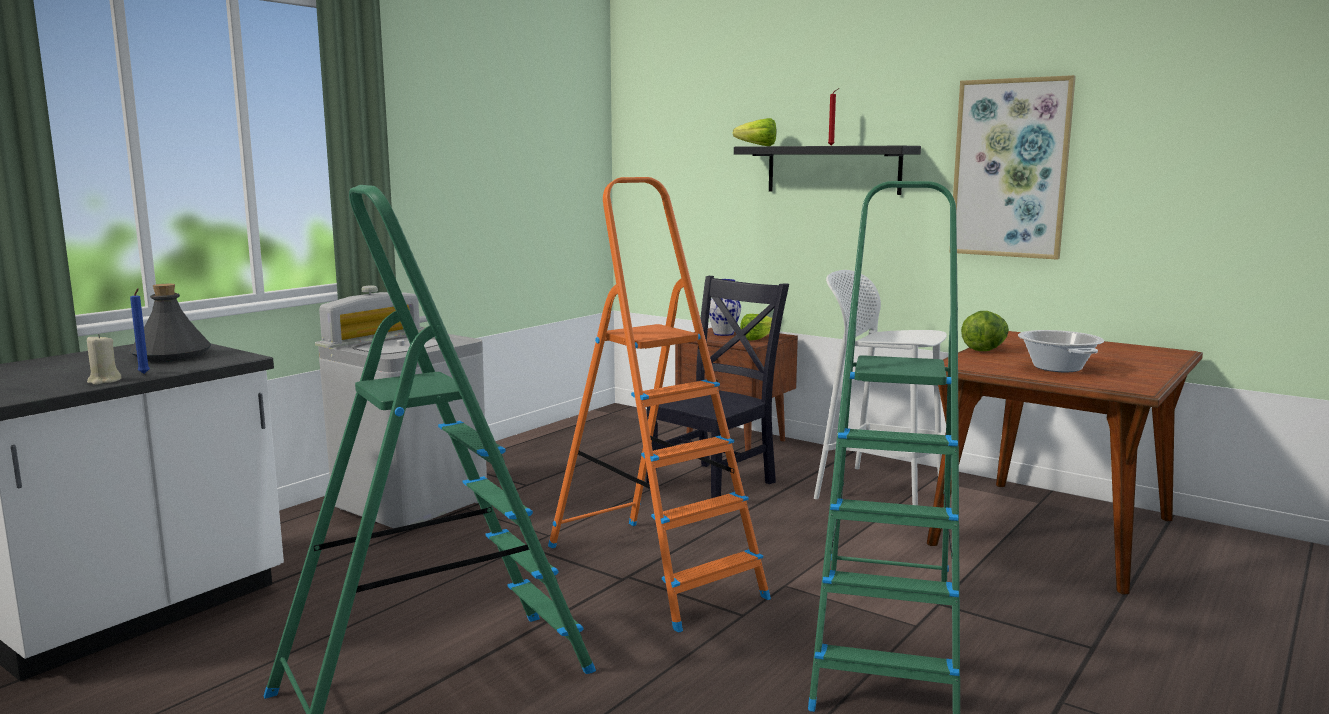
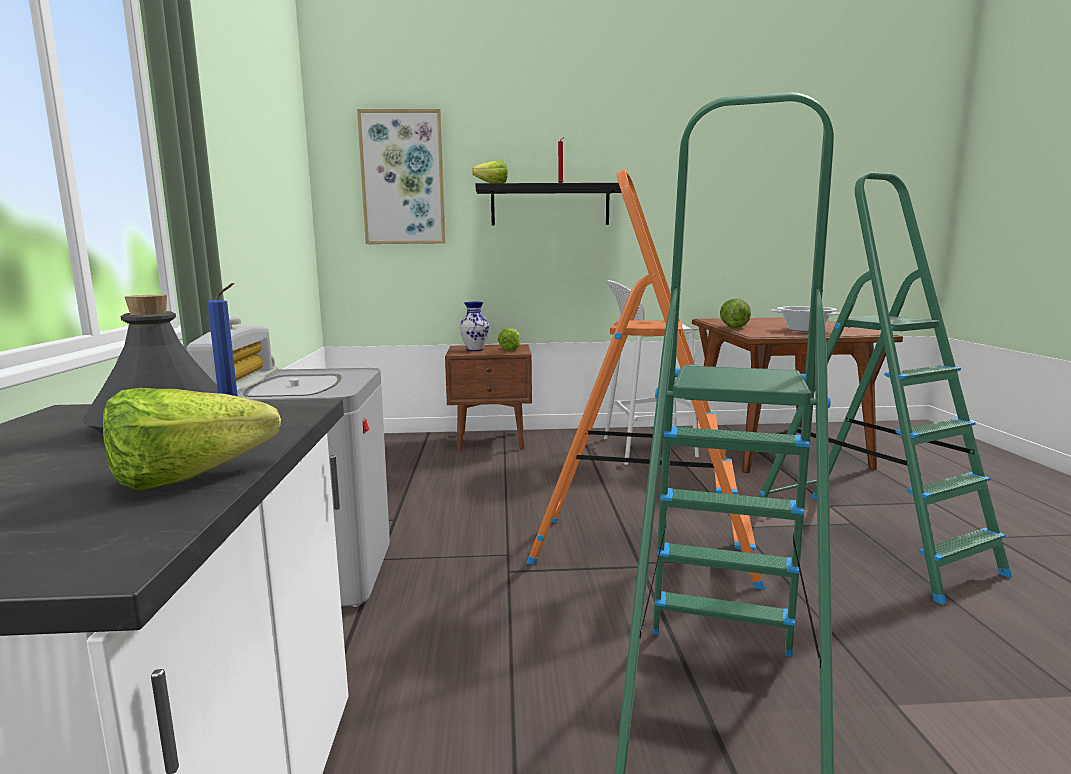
camera: 40 degrees left, 0 degrees up
(104, 381) = (204, 476): beige candle -> lettuce
(715, 483) = (542, 473): black chair -> none
(1010, 168) = (689, 203): picture -> picture (403, 178)

